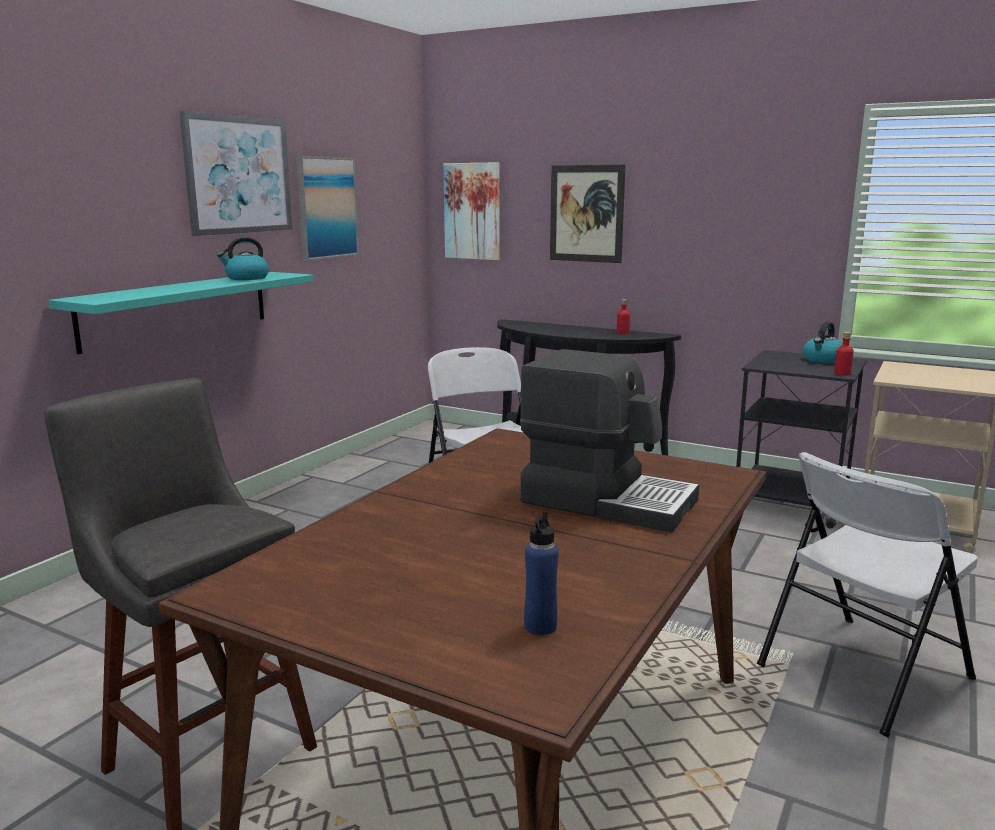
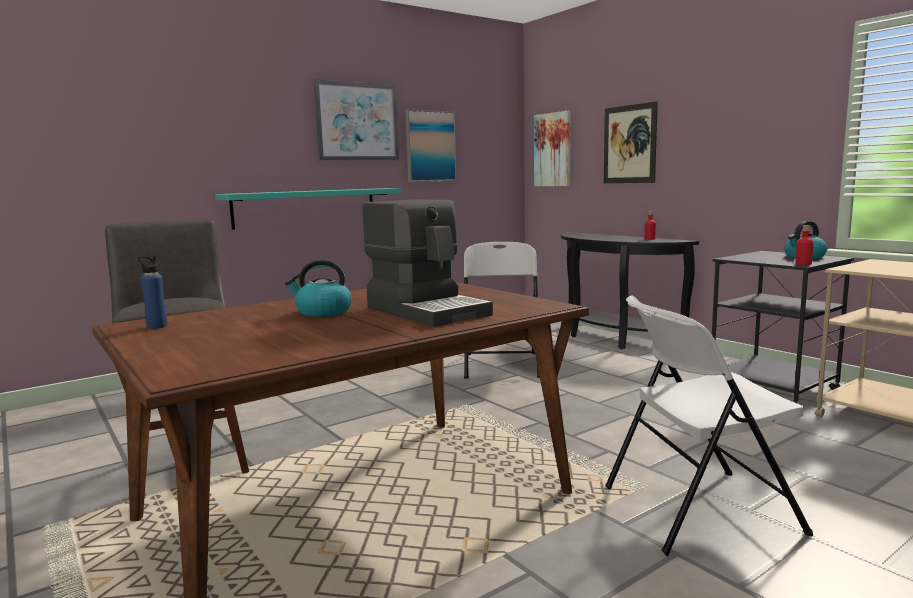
camera: 25 degrees right, 5 degrees down
(246, 278) = (353, 189): kettle -> kettle (322, 312)
(540, 626) = (246, 353): blue bottle -> blue bottle (157, 326)

